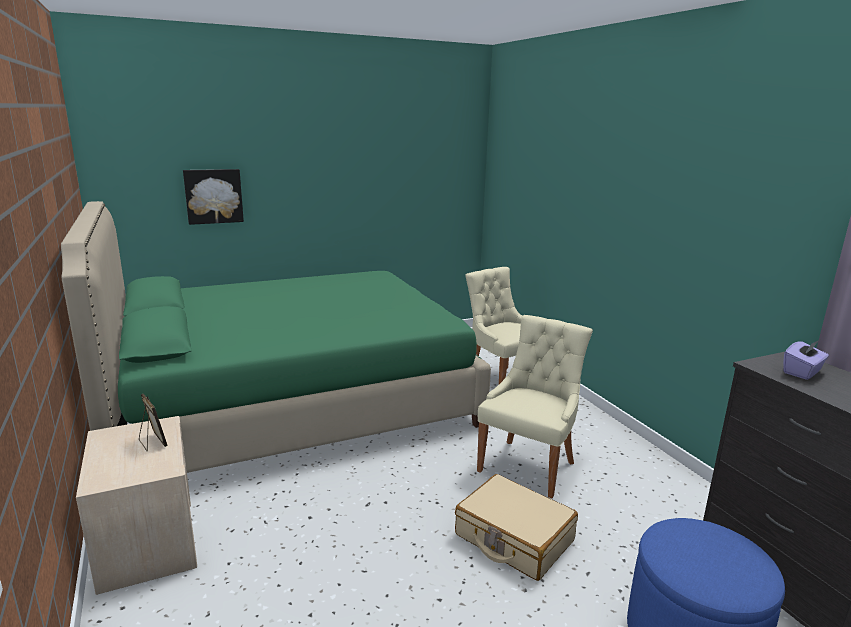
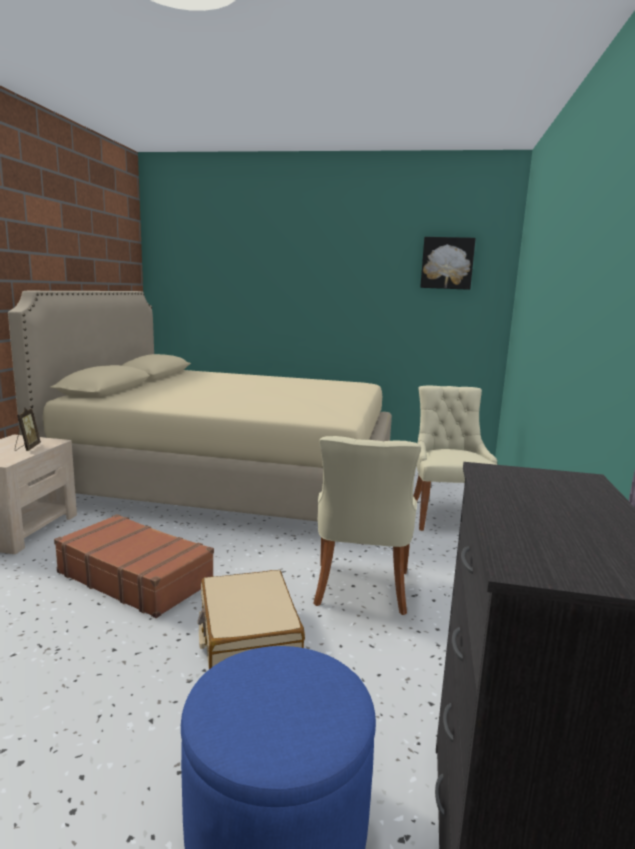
camera: 35 degrees right, 5 degrees down
(213, 196) = (234, 298): picture -> picture (447, 263)
(291, 403) = (231, 481): green bed -> beige bed
(356, 532) = (135, 577): none -> brown suitcase
(529, 465) = (361, 590): beige chair -> beige chair turned 120 degrees clockwise
(802, 372) = (540, 489): purple tissue box -> none

